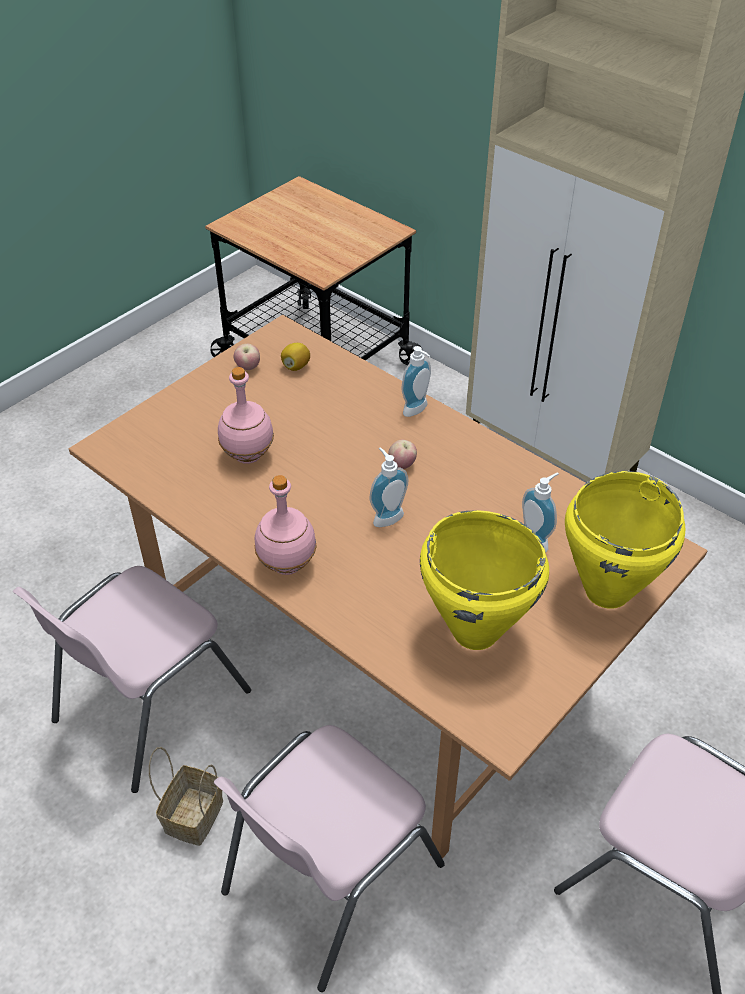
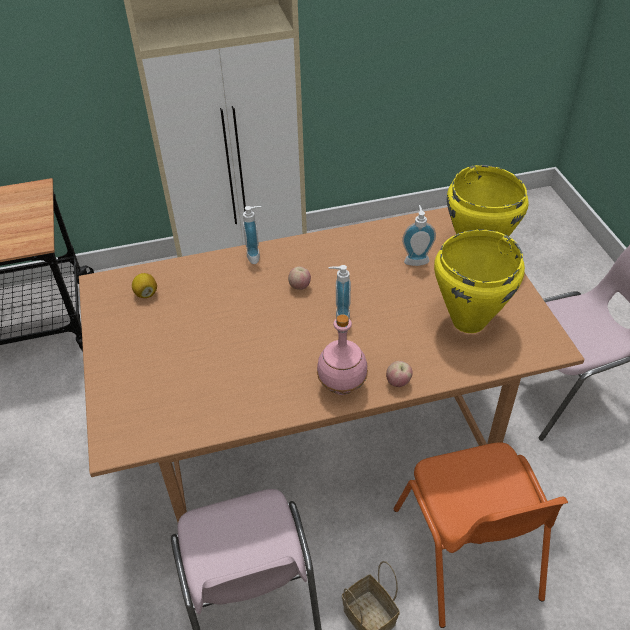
camera: 55 degrees left, 0 degrees up
(248, 367) = (117, 320): apple -> apple (398, 382)
(248, 456) = (214, 361): pink bottle -> none
(328, 878) = (467, 554): pink chair -> orange chair

